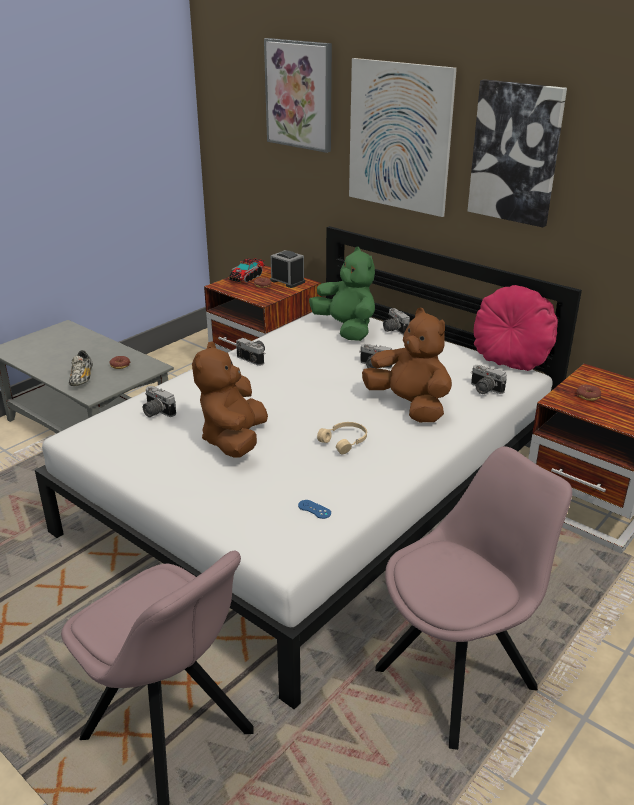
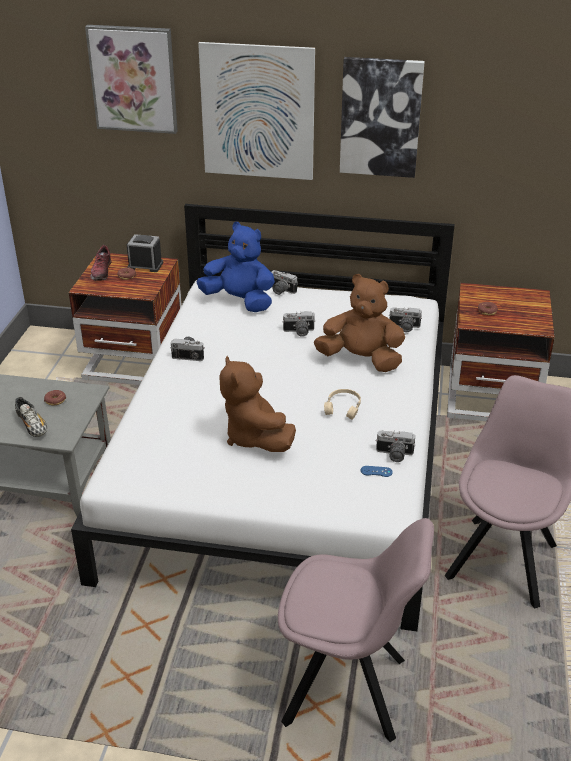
camera: 30 degrees left, 5 degrees up
(156, 412) = (160, 435): camera -> camera (394, 455)
(247, 277) = (101, 271): toy truck -> shoe
(346, 329) = (240, 301): green plush toy -> blue plush toy
(510, 362) = (398, 295): pink pillow -> none

